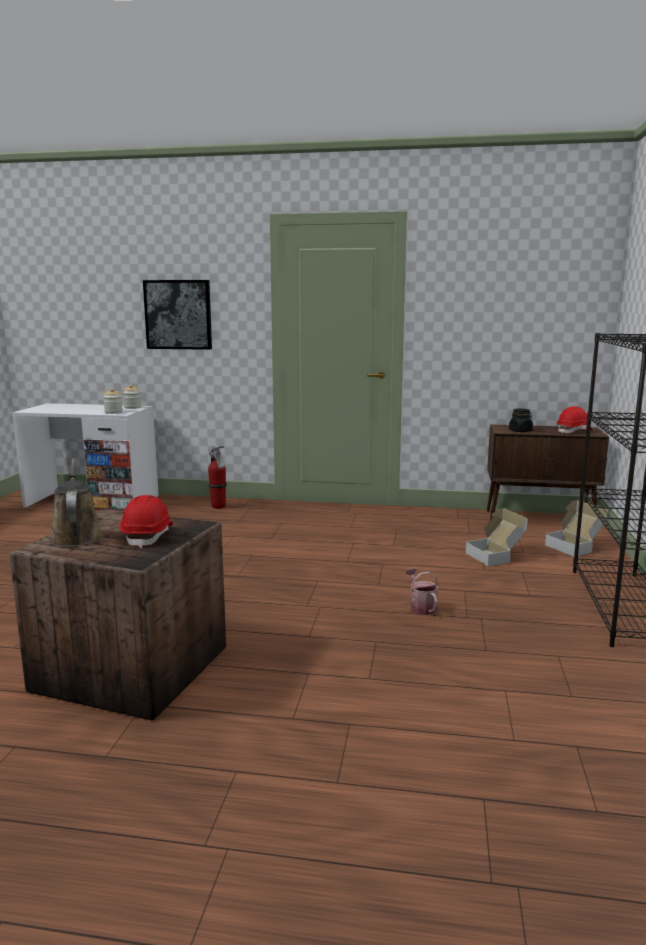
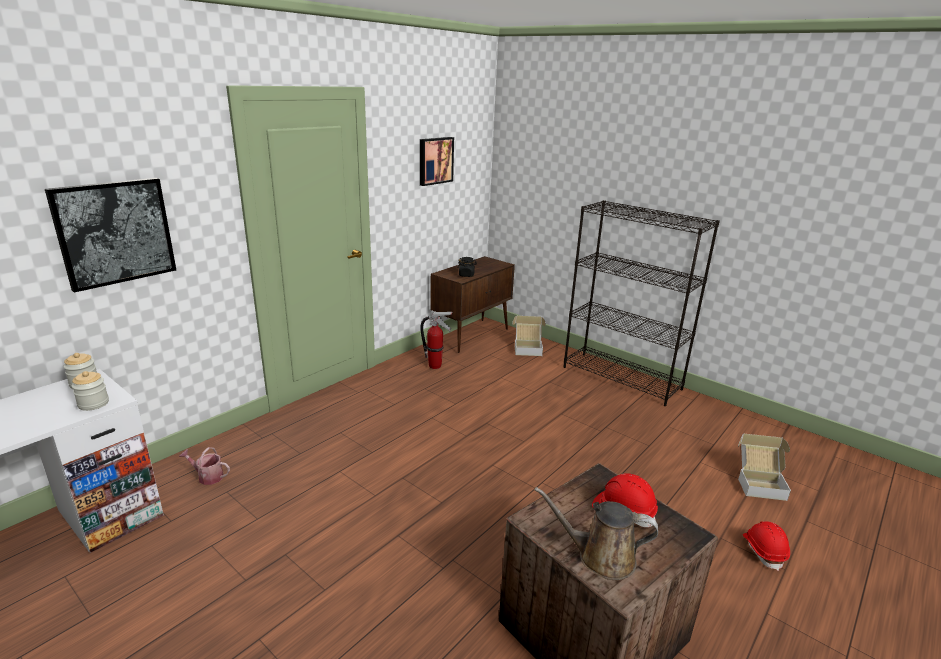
camera: 60 degrees left, 10 degrees up
(218, 507) = (239, 451): fire extinguisher -> fire extinguisher (435, 366)
(421, 607) = (574, 440): watering can -> watering can (207, 476)
(496, 556) = (516, 378): cardboard box -> cardboard box (759, 483)
(506, 291) = (435, 160): none -> picture
(574, 431) = (489, 265): red hard hat -> red hard hat (764, 550)

